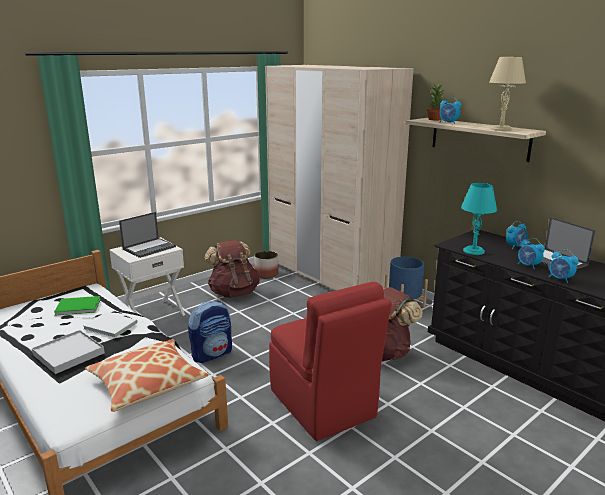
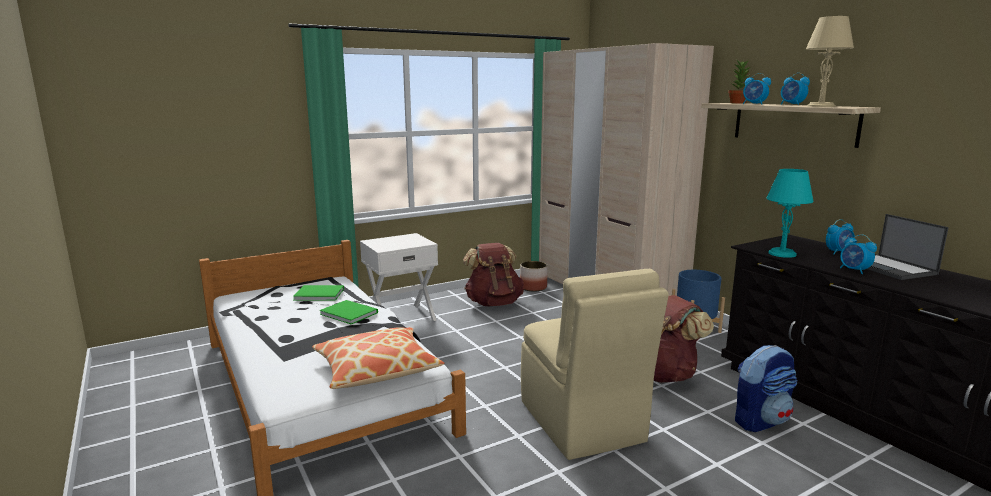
camera: 10 degrees right, 5 degrees down
(68, 354) = (299, 335): white tray -> none
(110, 325) = (349, 313): white book -> green book
(149, 248) = (402, 241): laptop -> none
(212, 354) = (460, 360): backpack -> backpack (760, 420)
(323, 405) = (582, 423): red chair -> beige chair
(560, 279) = (897, 285): alarm clock -> alarm clock (792, 104)

